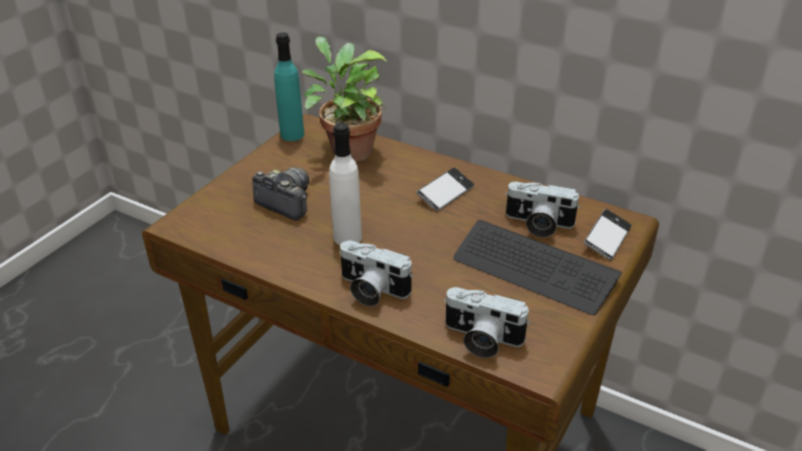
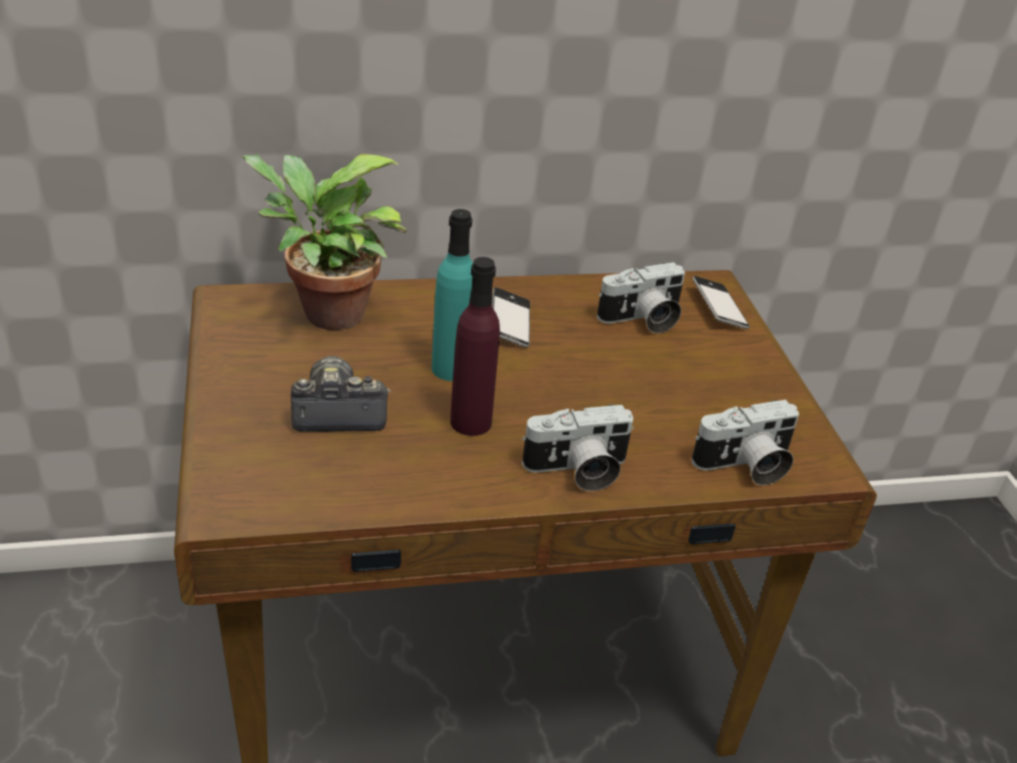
camera: 45 degrees left, 0 degrees up
(292, 134) = (221, 320): turquoise bottle -> turquoise bottle (451, 369)
(347, 237) = (470, 422): white bottle -> purple bottle
(534, 269) = (697, 369): keyboard -> none

